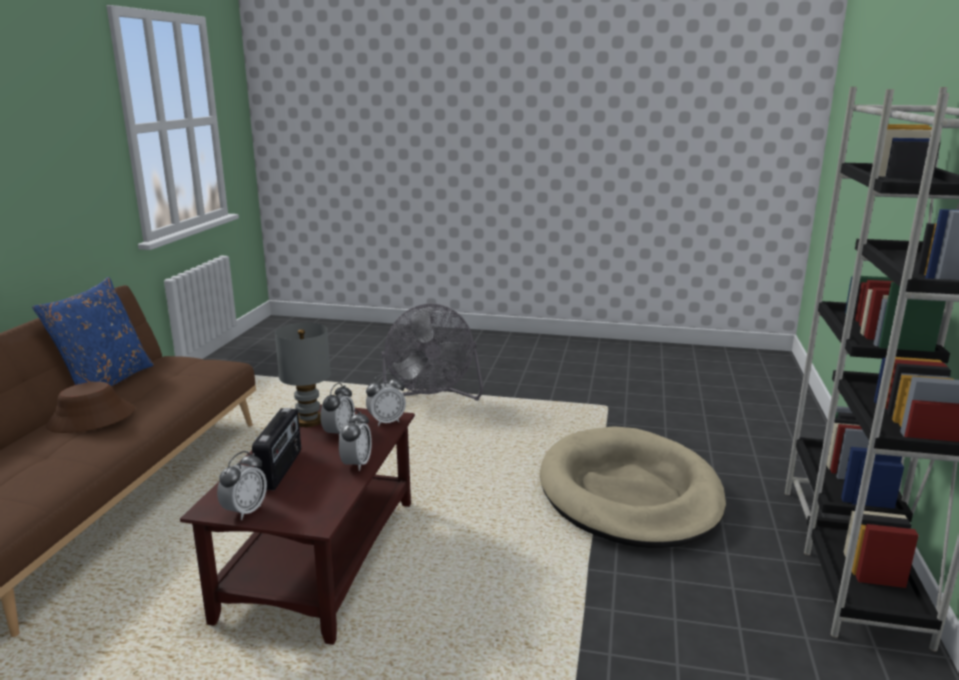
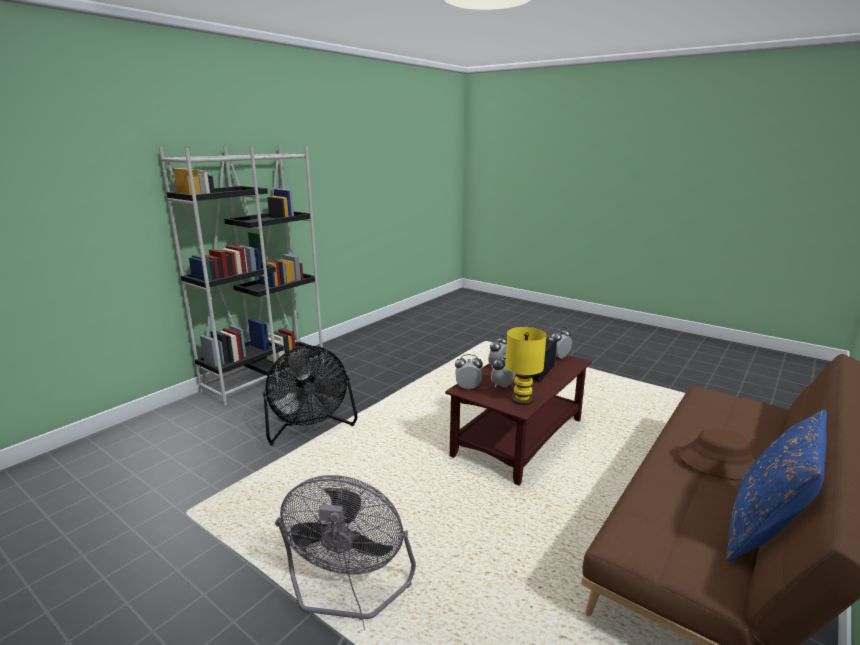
camera: 155 degrees left, 0 degrees up
(309, 420) = (521, 399): grey table lamp -> yellow table lamp
(629, 493) = (306, 427): beige dog bed -> black fan

